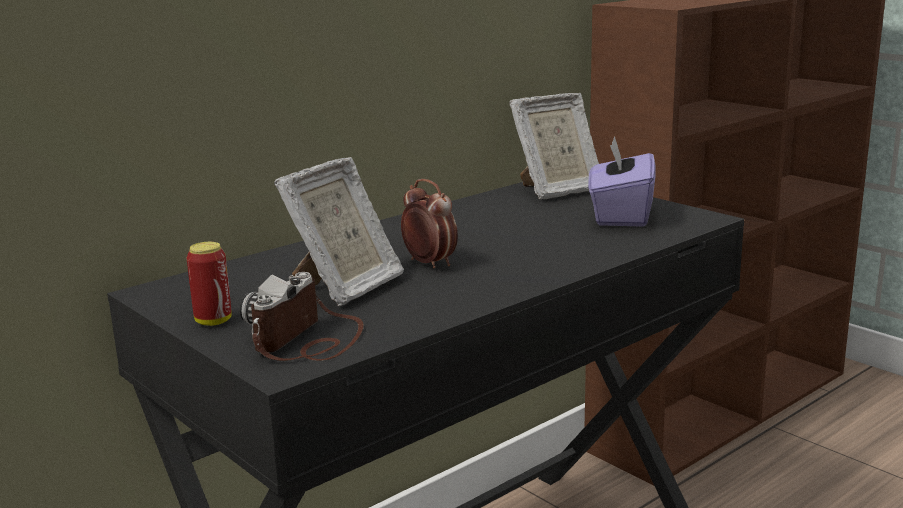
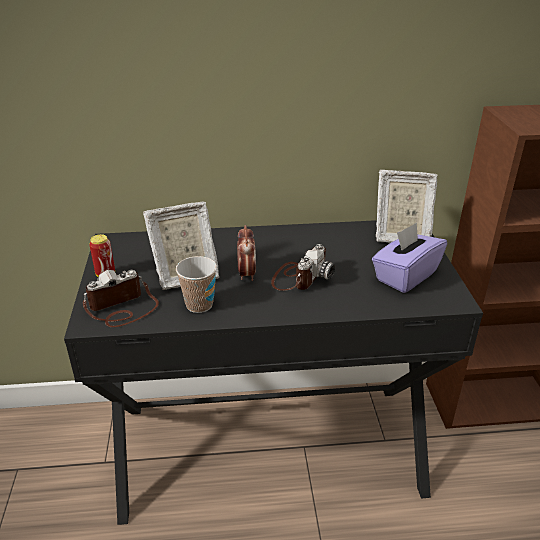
camera: 35 degrees right, 15 degrees up
(418, 304) = (199, 305): none -> cup
(503, 247) = (300, 277): none -> camera

